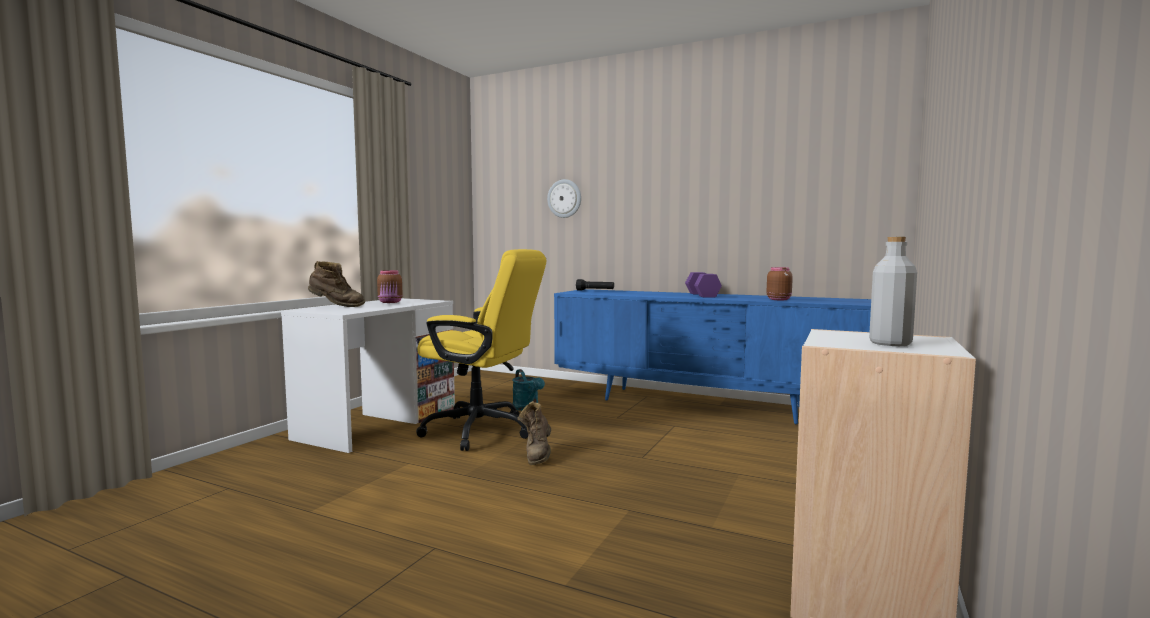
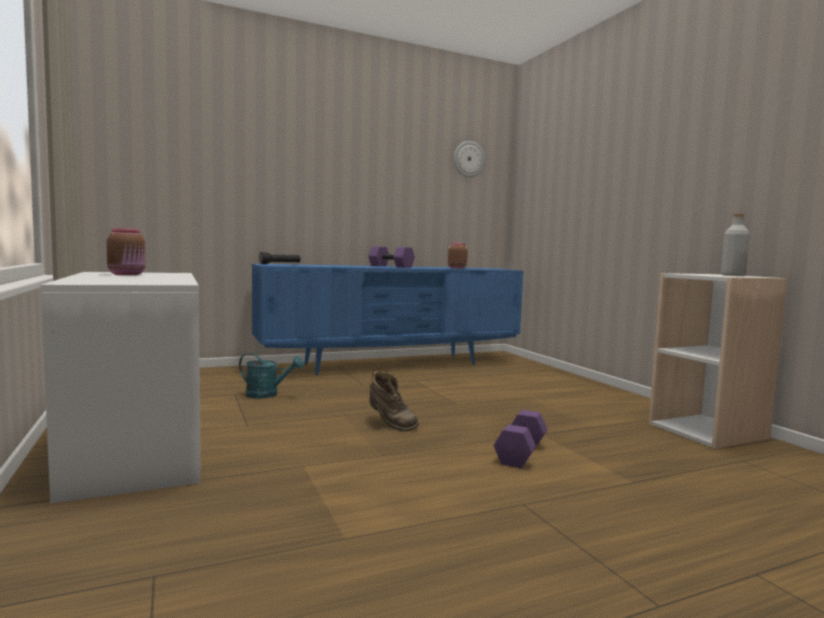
camera: 50 degrees left, 0 degrees up
(336, 306) = (90, 279): brown boot -> none
(483, 432) = (288, 422): yellow office chair -> none
(555, 517) = (521, 453): none -> purple dumbbell
(564, 198) = (224, 161): wall clock -> wall clock (468, 159)

